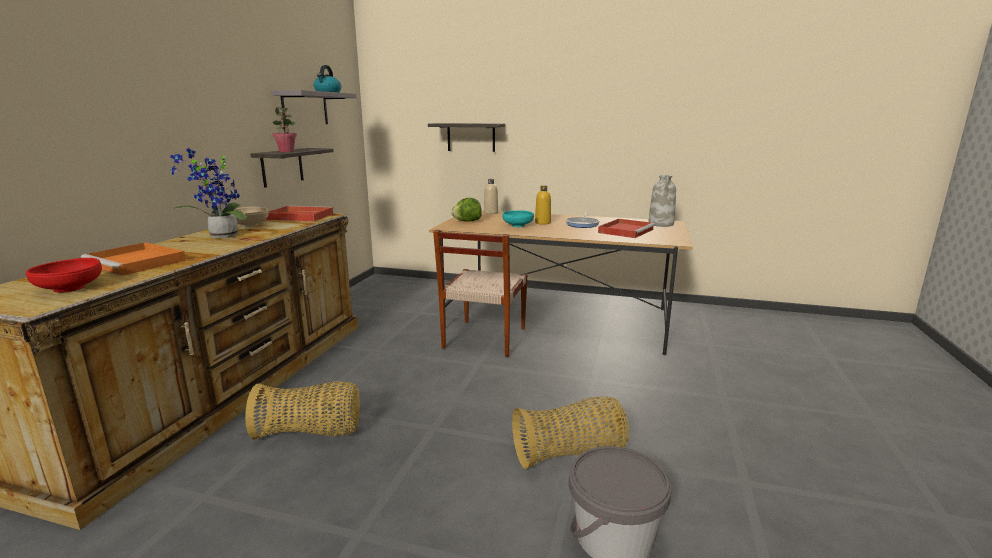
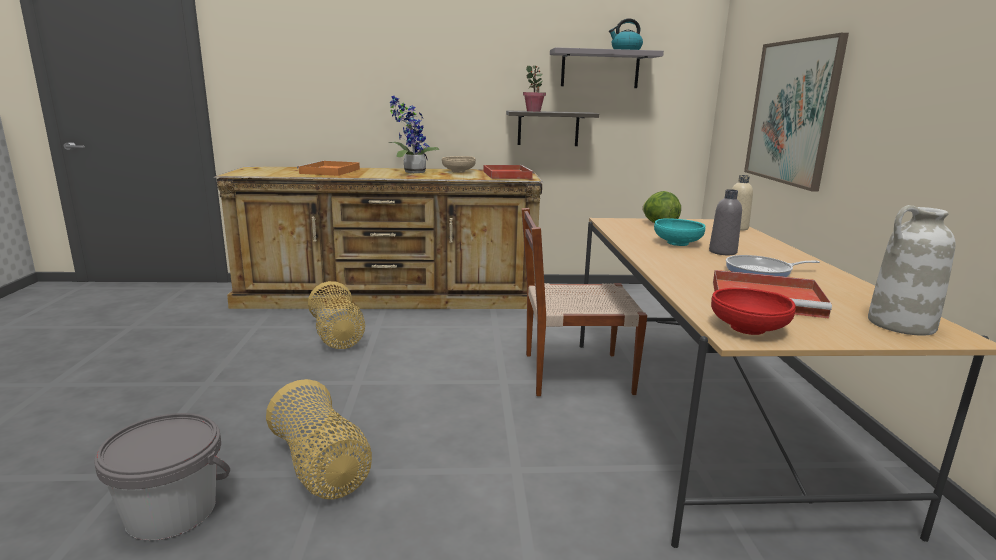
camera: 70 degrees right, 0 degrees up
(70, 288) = (269, 172): red bowl -> red bowl (748, 328)
(471, 137) = (792, 112): shelf -> picture
(542, 223) = (722, 252): yellow bottle -> grey bottle

